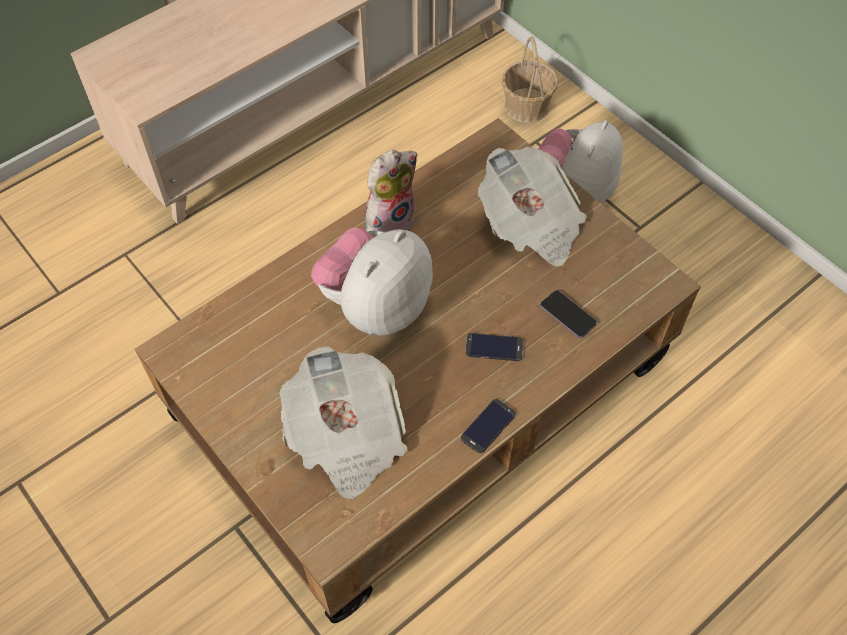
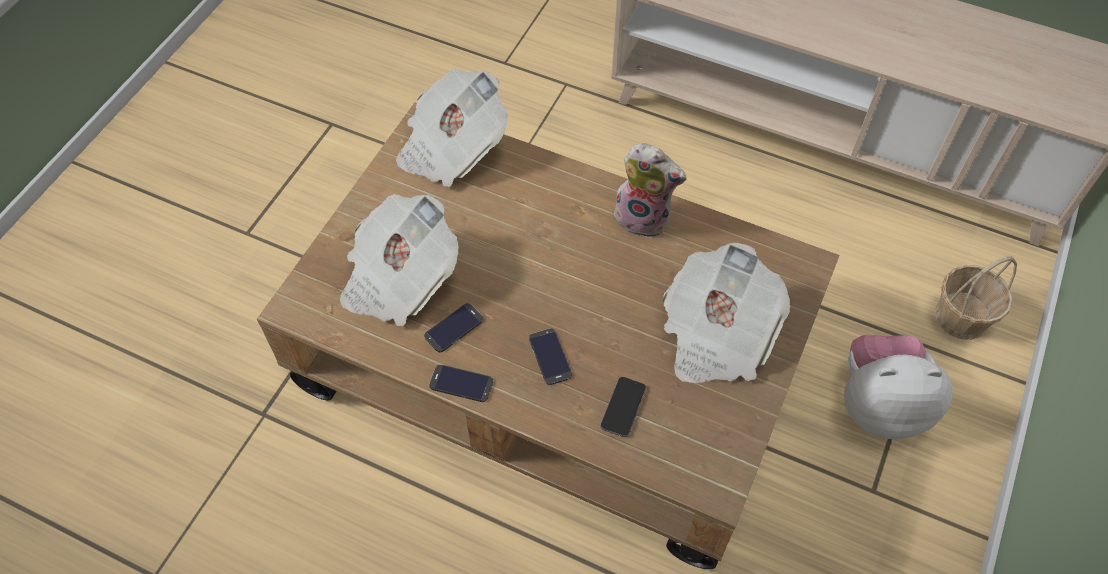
camera: 65 degrees right, 0 degrees up
(216, 337) = (451, 148): none -> newspaper
(376, 306) = (544, 245): plush toy -> none
(426, 411) = (454, 328): none -> phone

